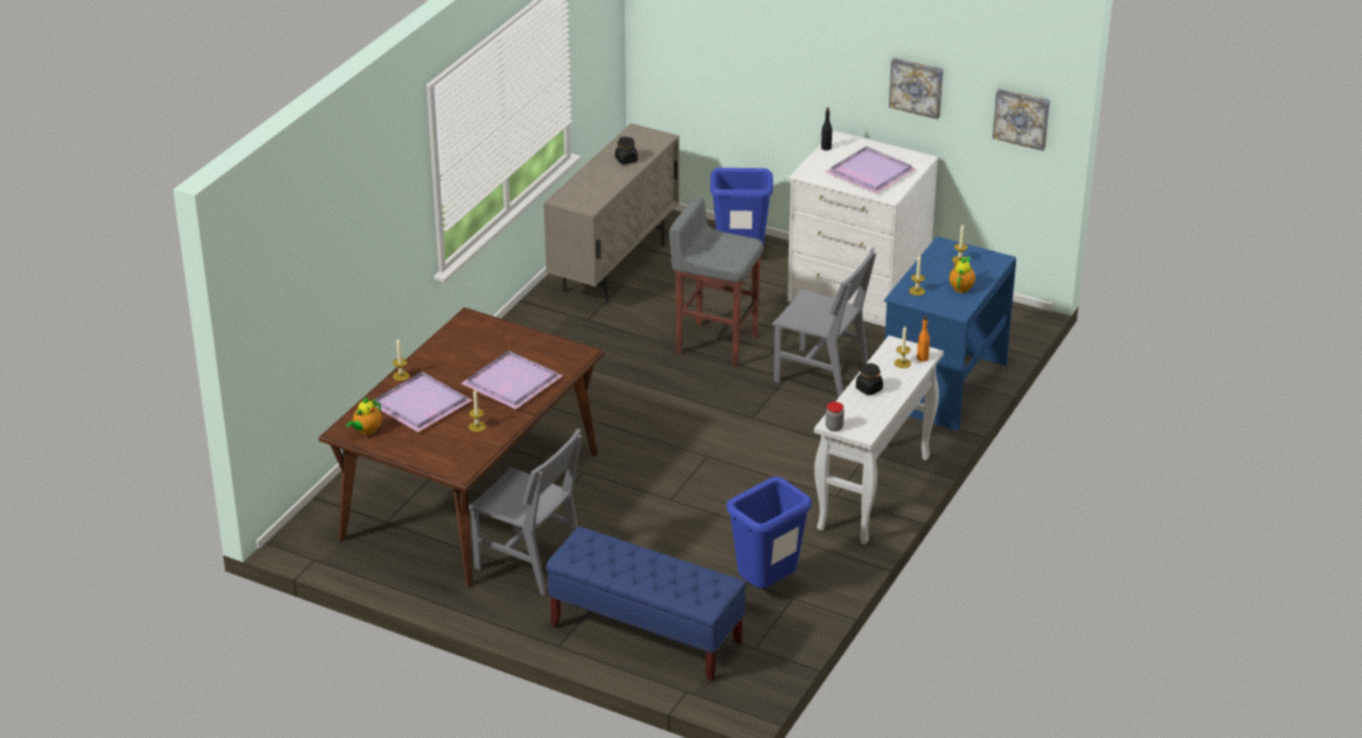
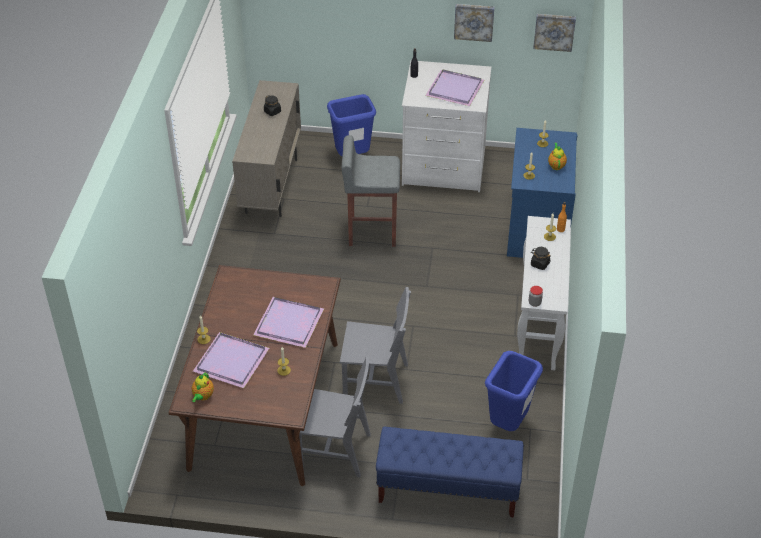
camera: 20 degrees left, 10 degrees up
(821, 374) = (454, 239): grey chair -> grey chair (376, 381)

